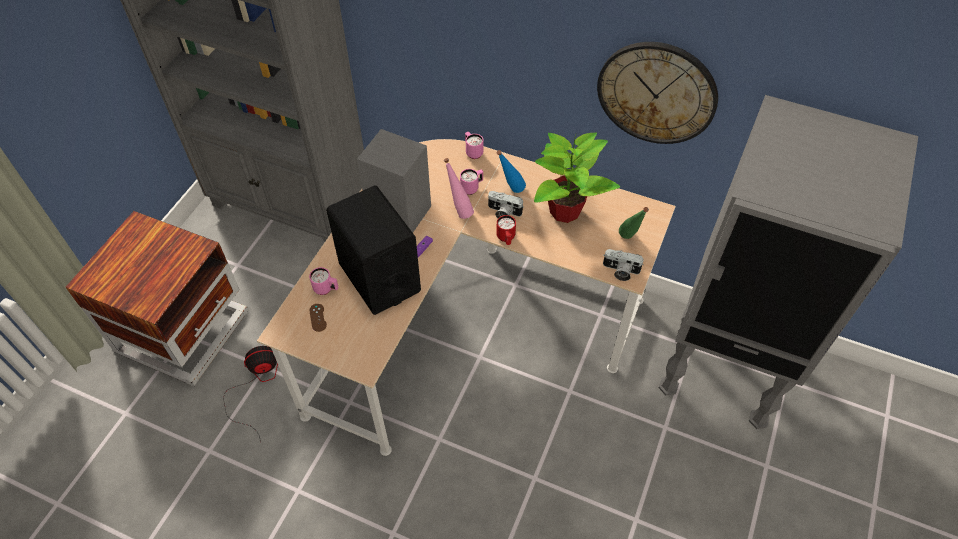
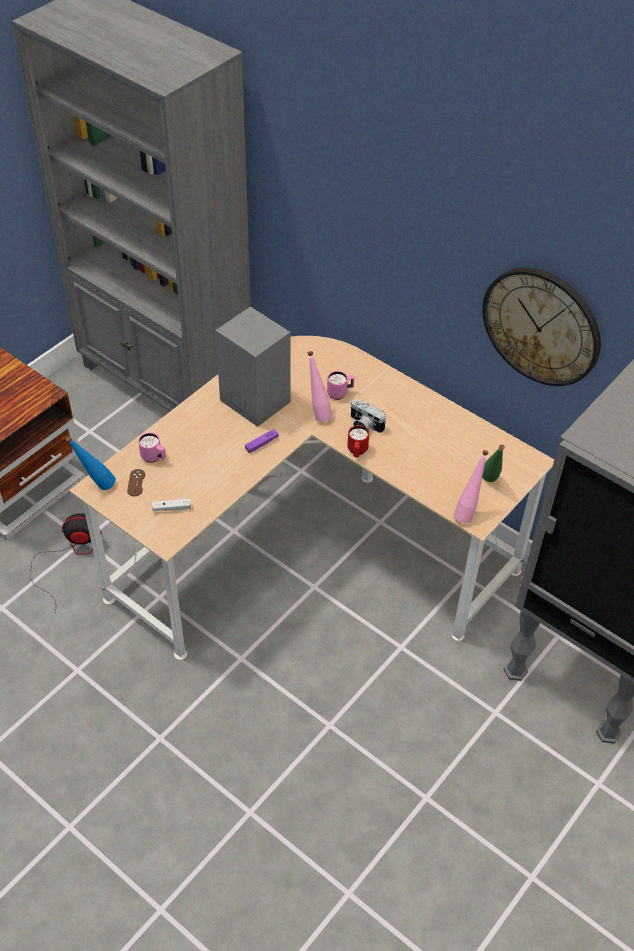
camera: 15 degrees right, 5 degrees down
(359, 334) = (172, 508): none -> white game controller
(379, 278) = (211, 459): black speaker -> none
(473, 152) = (355, 357): pink mug -> none
(510, 191) = (379, 405): blue bottle -> blue bottle (96, 486)
(565, 210) = (432, 438): potted plant -> none
(620, 271) = (467, 512): camera -> pink bottle

